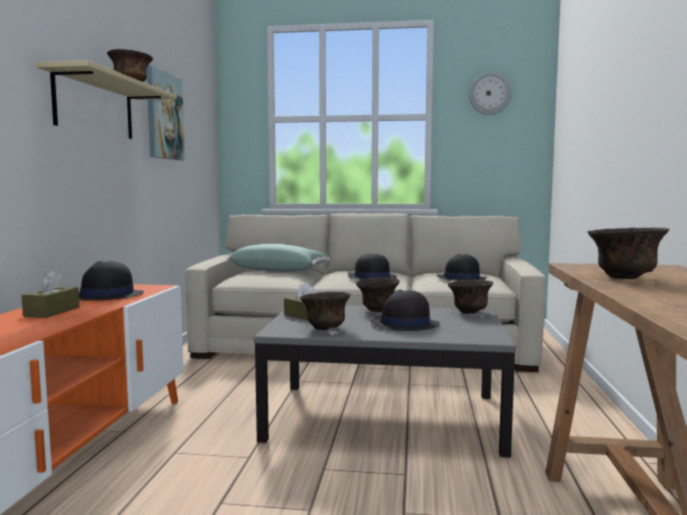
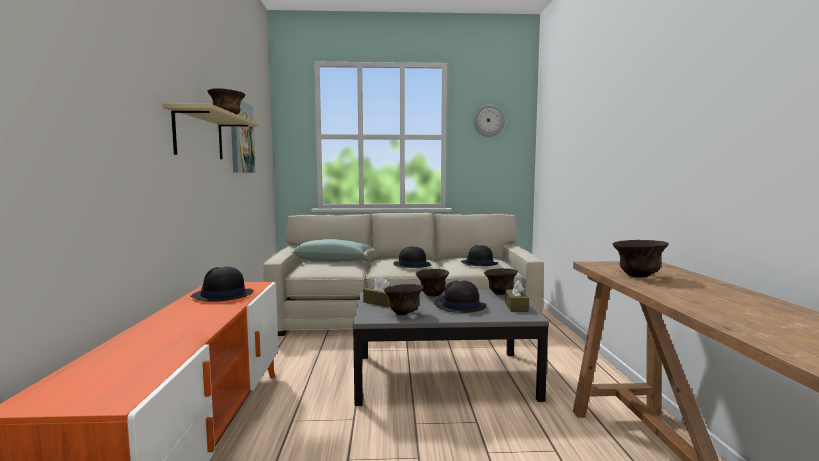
camera: 10 degrees left, 0 degrees up
(52, 312) = (190, 314): brown tissue box -> brown tissue box (516, 307)

